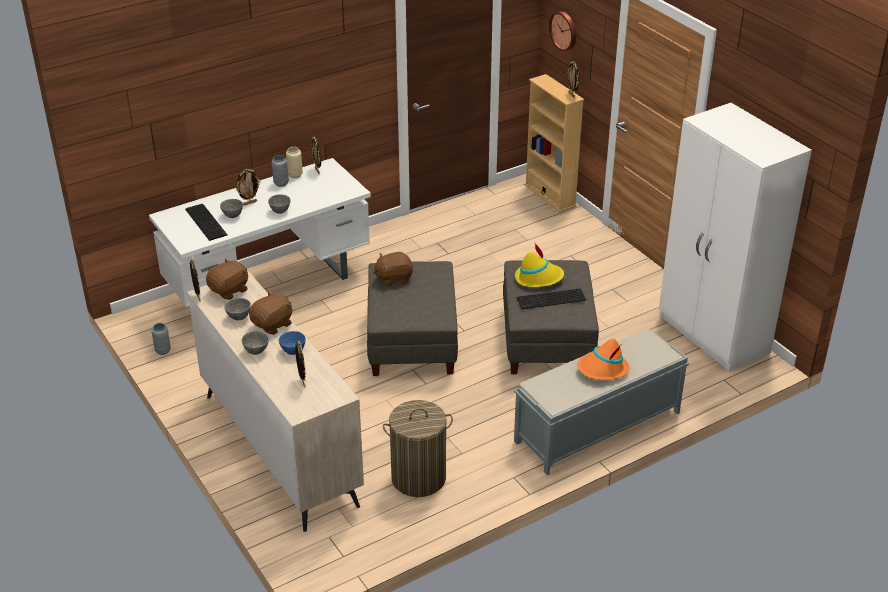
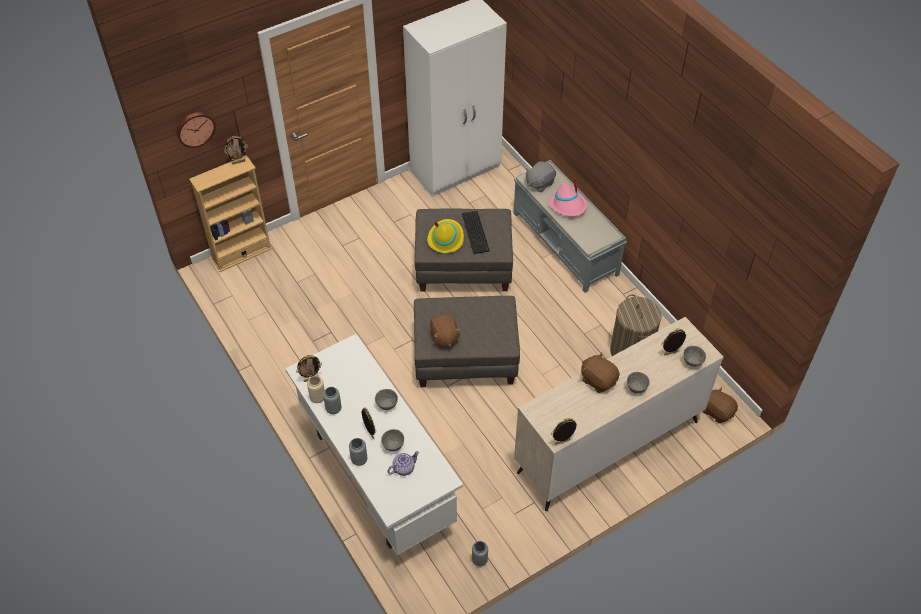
camera: 90 degrees left, 15 degrees up
(207, 221) = (403, 468): keyboard -> teapot
(222, 198) = (359, 460): none -> grey vase
(229, 290) = (550, 418): brown plush toy -> brown plush toy (717, 411)
(239, 317) = (590, 406): grey bowl -> grey bowl (692, 362)
(293, 351) = (633, 363): blue bowl -> none
(602, 369) = (568, 205): orange hat -> pink hat
(639, 346) = (539, 183): none -> grey plush toy

